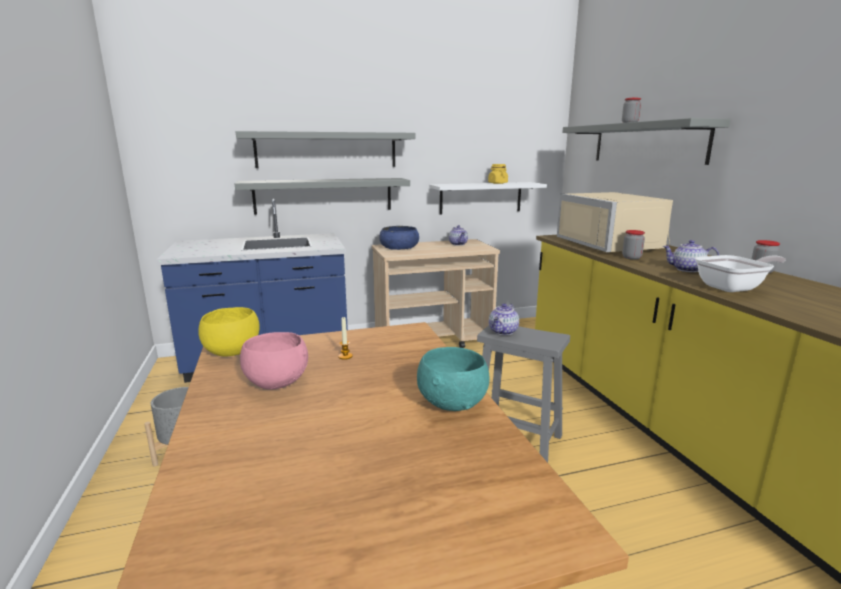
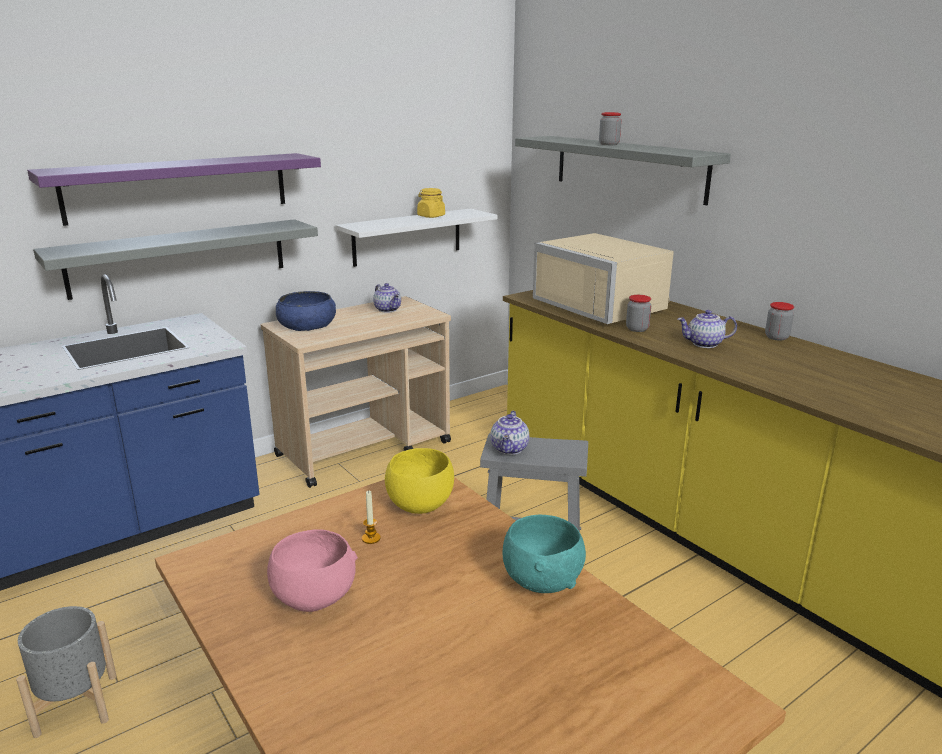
camera: 20 degrees left, 5 degrees up
(232, 352) = (209, 562): yellow bowl -> yellow bowl (420, 505)
(327, 150) = (178, 187): grey shelf -> purple shelf
(734, 288) = (762, 369): frying pan -> none

